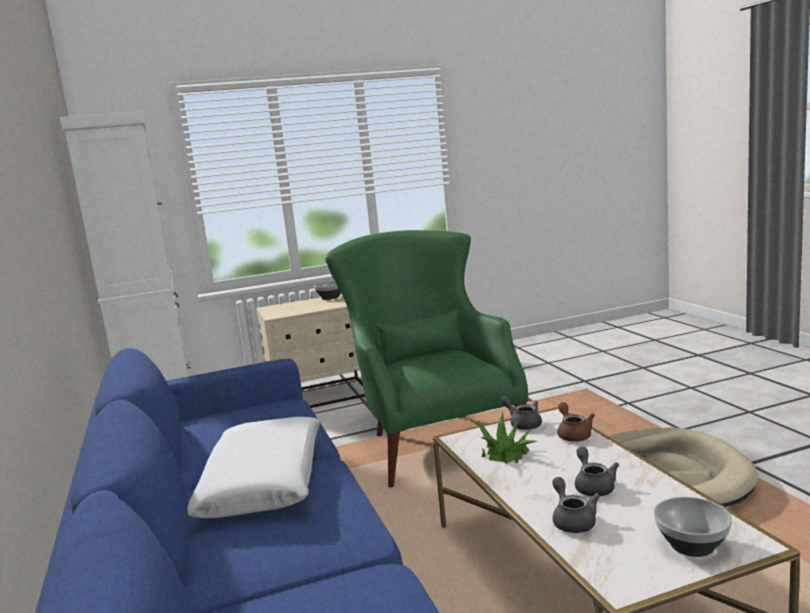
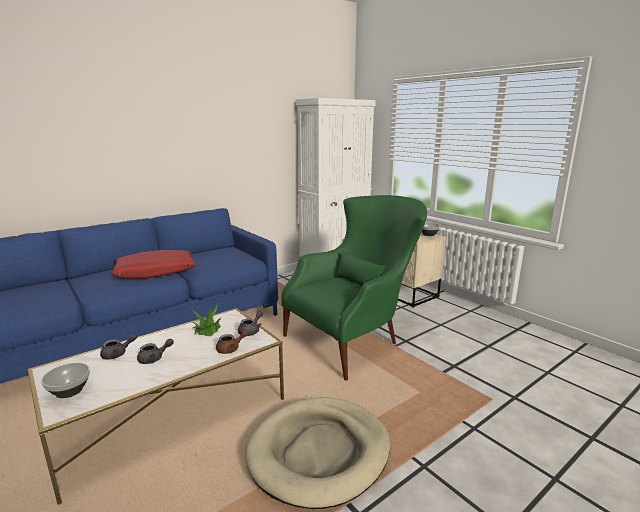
camera: 70 degrees right, 5 degrees up
(264, 482) = (155, 272): white pillow -> red pillow

